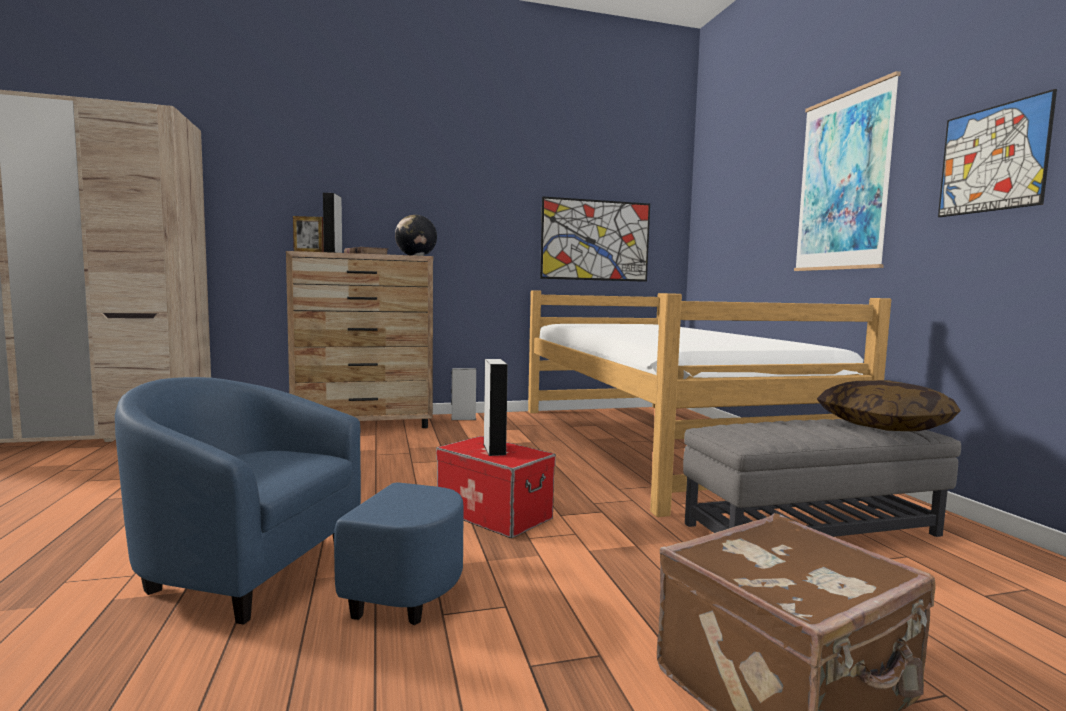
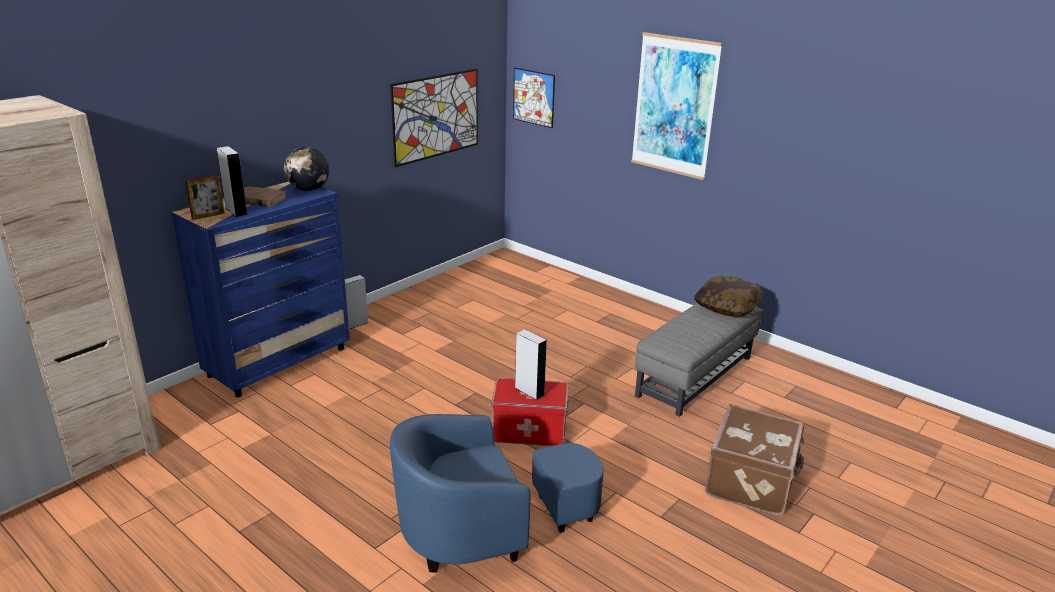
camera: 35 degrees left, 20 degrees up
(365, 424) = (279, 362): brown dresser -> blue dresser
(659, 444) = (543, 313): bed -> none
(992, 159) = (779, 133): picture -> picture (533, 97)

